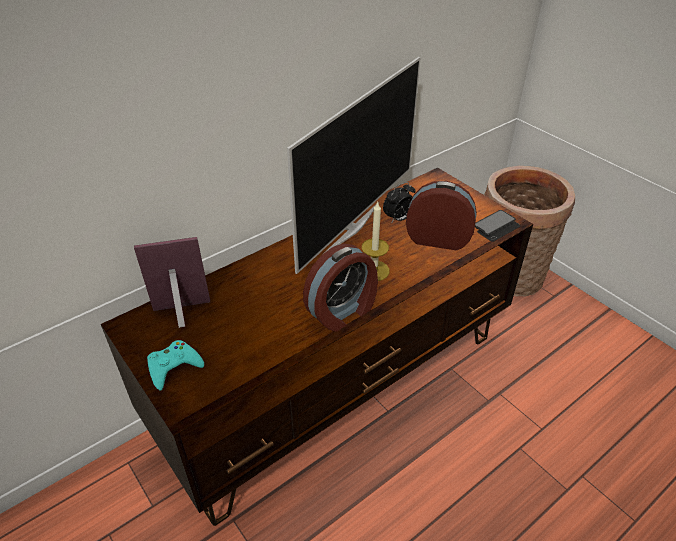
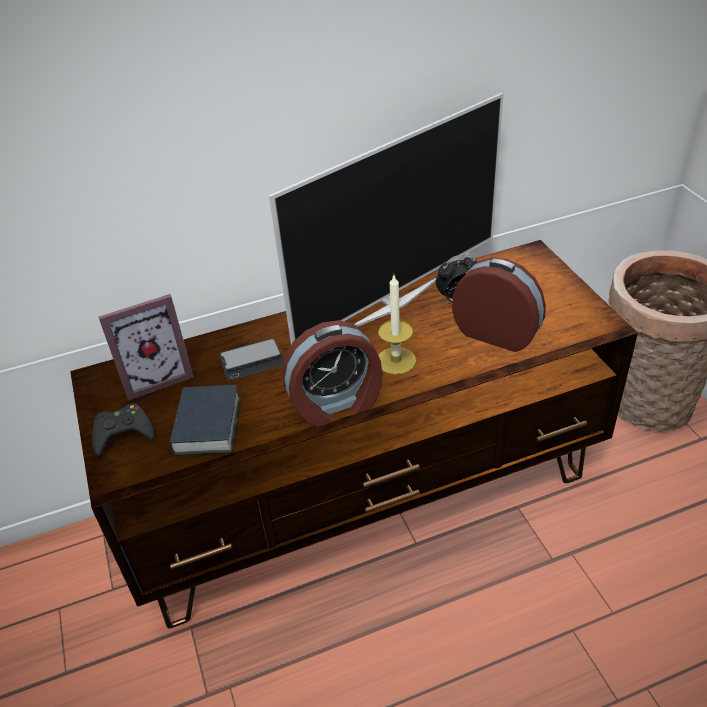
camera: 20 degrees right, 0 degrees up
(174, 367) = (123, 433): turquoise game controller -> black game controller
(182, 315) = (156, 376): picture frame -> picture frame turned 150 degrees clockwise
(245, 348) = (207, 426): none -> book
(496, 227) = (583, 329): phone -> phone (252, 361)

